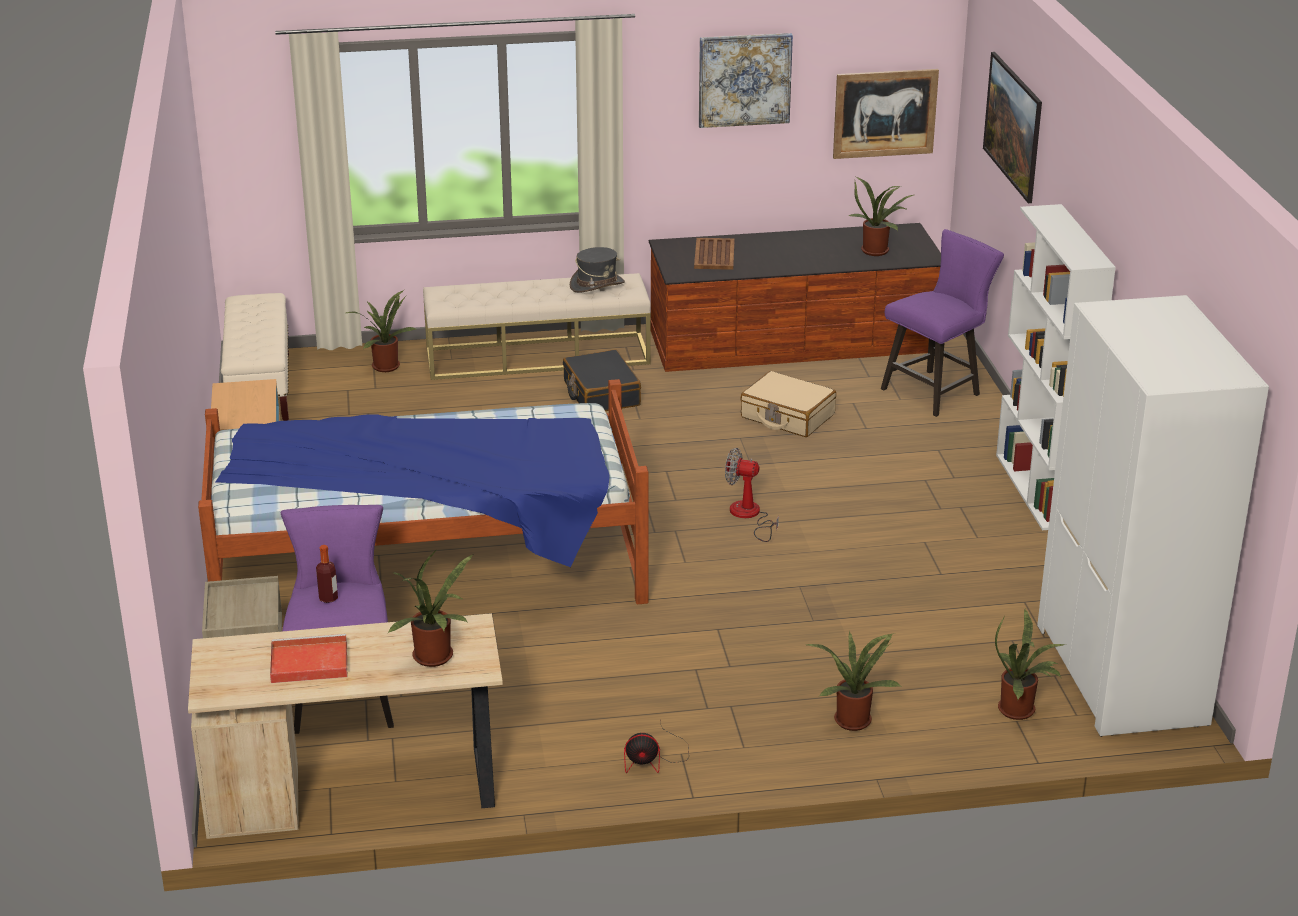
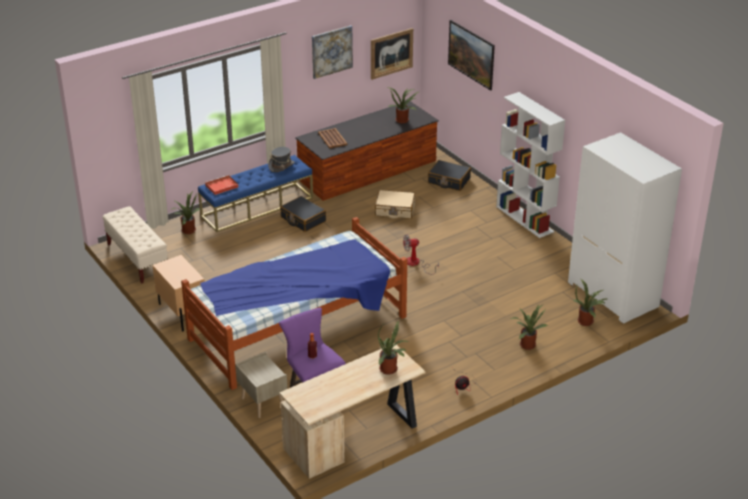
camera: 25 degrees left, 5 degrees up
(307, 663) = (339, 388): red tray -> red tray (221, 186)
(538, 356) = (257, 207): beige bench -> blue bench
(936, 390) = (448, 181): purple stool -> black suitcase

